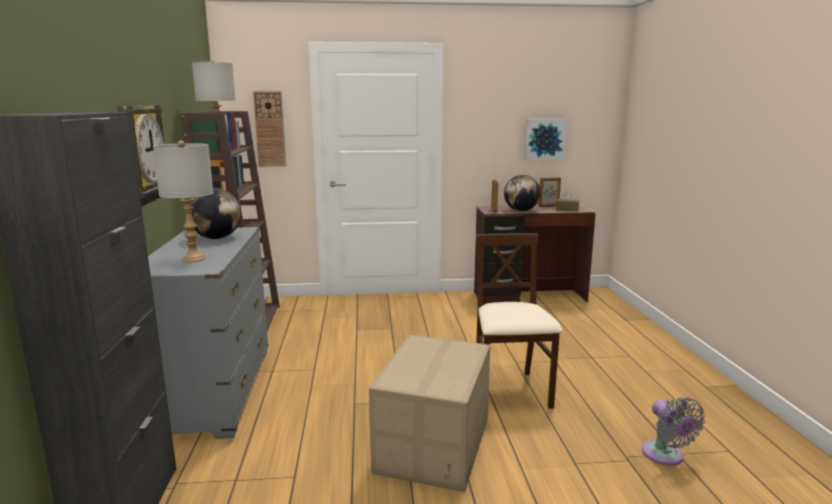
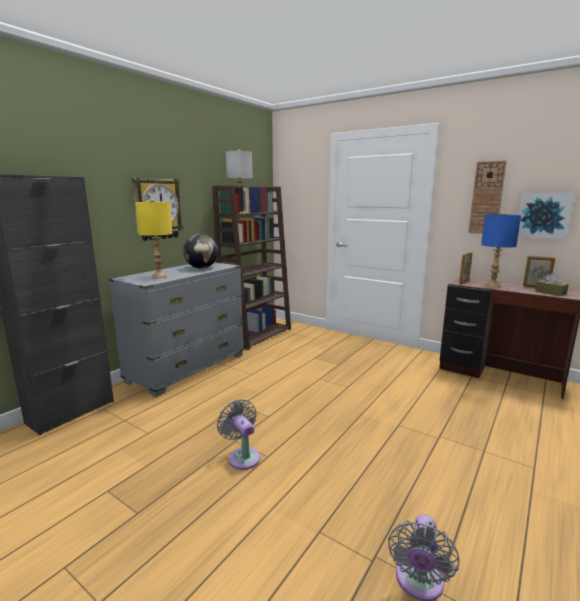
camera: 40 degrees right, 0 degrees up
(194, 259) = (159, 276): grey table lamp -> yellow table lamp
(270, 129) = (302, 200): wall clock -> wall clock (487, 198)
(434, 445) = (242, 456): cardboard box -> grey fan
(510, 391) = (356, 445): beige chair -> none
(521, 211) = (492, 286): globe -> blue table lamp

